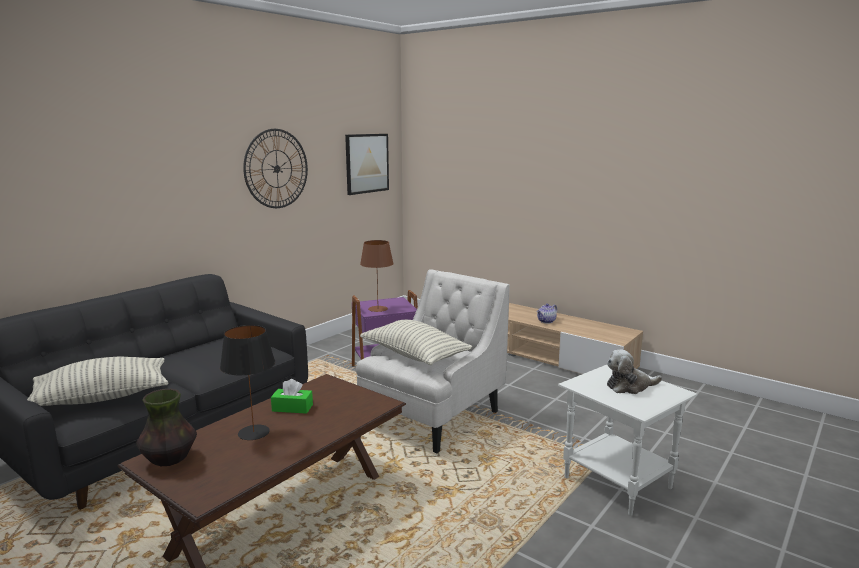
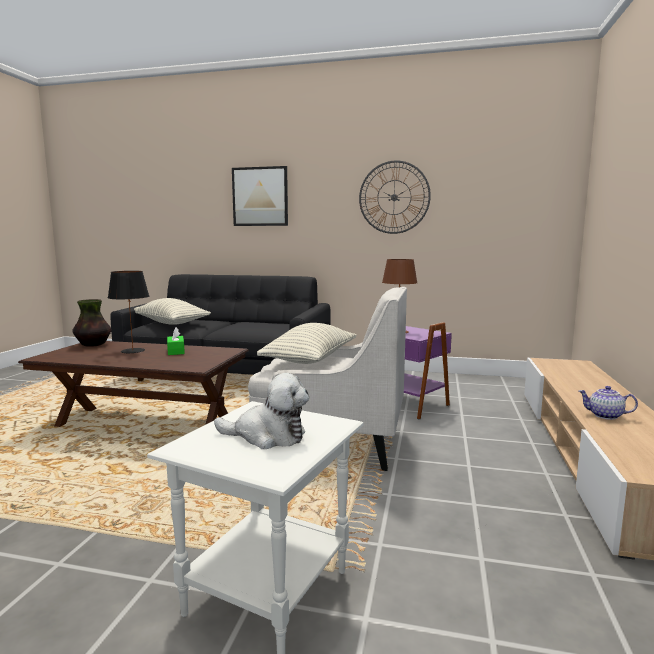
camera: 65 degrees right, 5 degrees down
(367, 163) = (519, 197): picture -> picture (260, 196)
(629, 386) = (268, 436): plush toy -> plush toy turned 135 degrees clockwise

